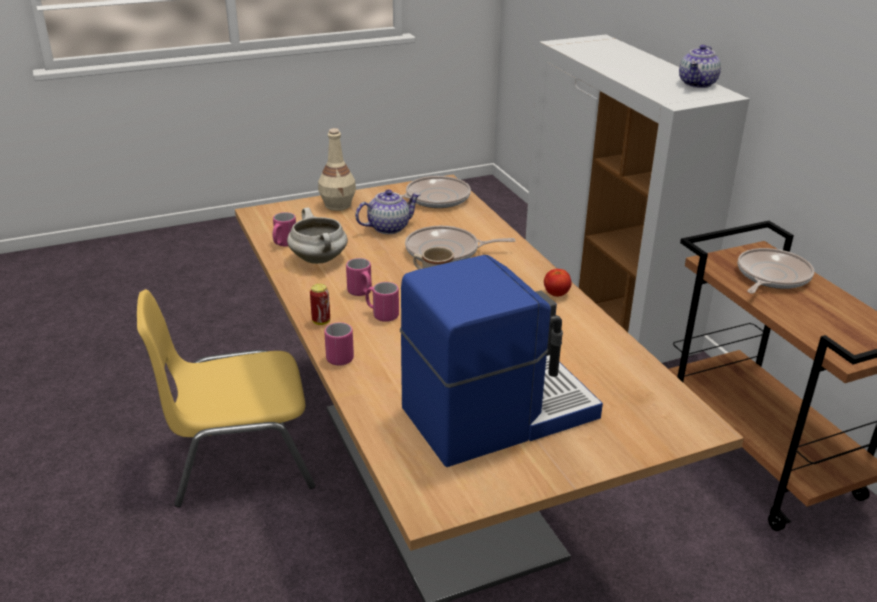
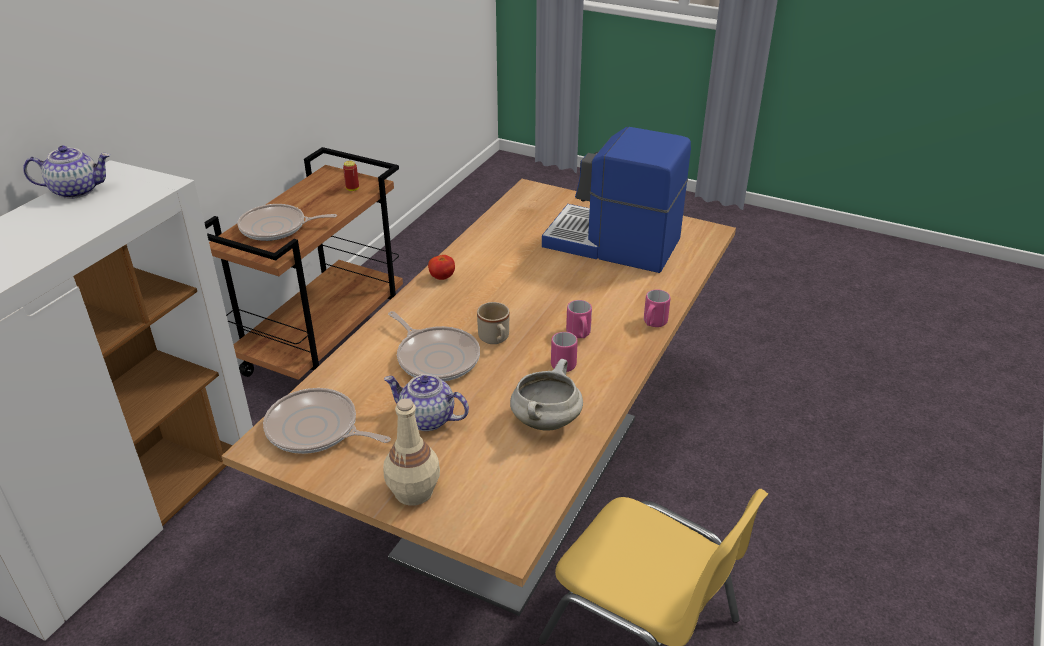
camera: 130 degrees left, 5 degrees up
(284, 244) = (549, 466): pink mug -> none
(321, 321) = (630, 356): can -> can (352, 189)

